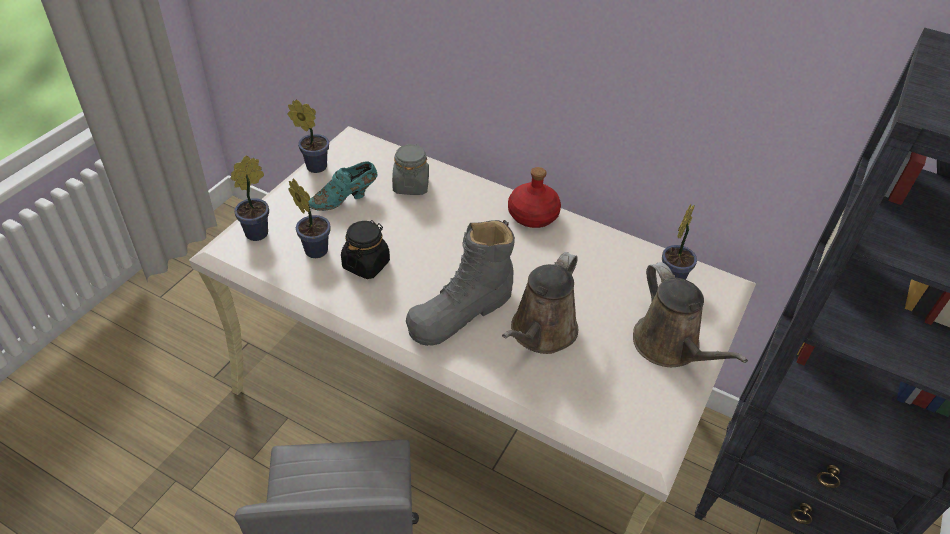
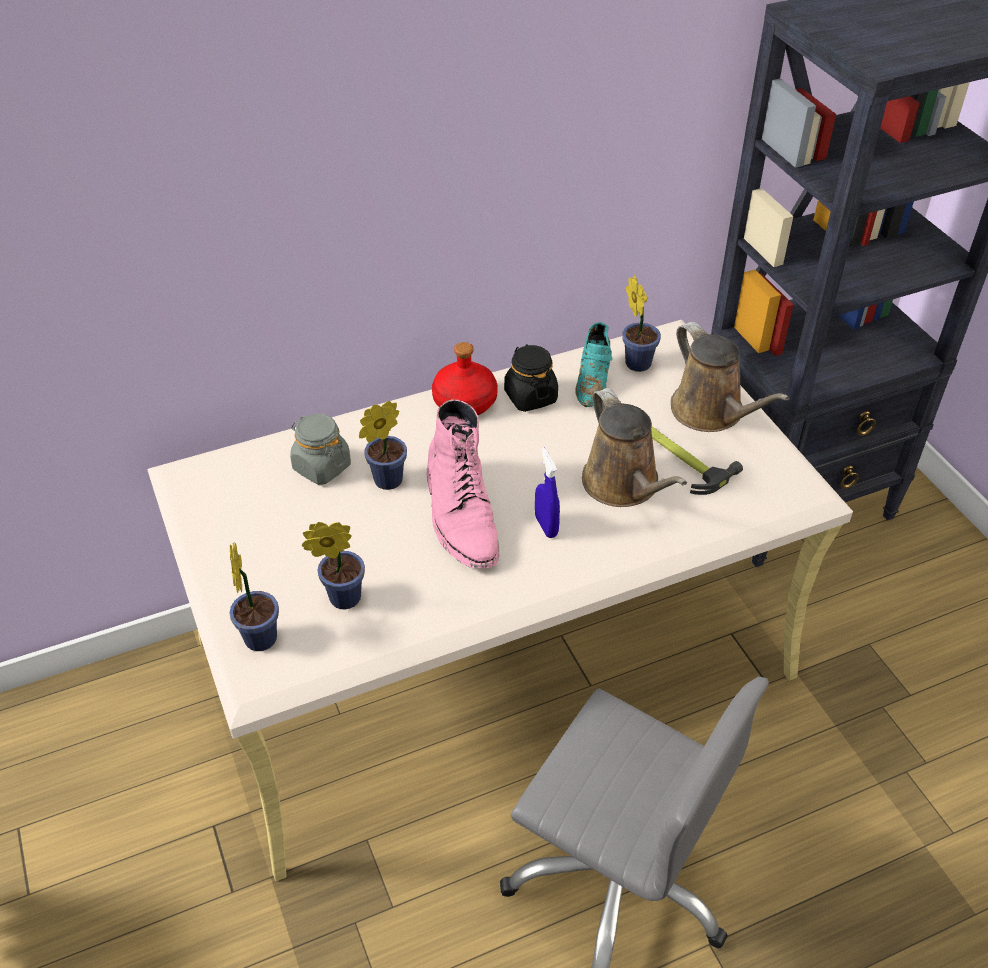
camera: 50 degrees left, 0 degrees up
(314, 166) = (195, 531): potted plant -> potted plant (384, 481)
(344, 199) = (285, 533): turquoise shoe -> turquoise shoe (593, 380)
(366, 264) = (408, 565): black jar -> black jar (530, 396)
(430, 266) = (461, 515): none -> pink boot
(461, 311) = (546, 526): grey boot -> blue spray bottle
(602, 351) = (680, 457): none -> hammer
(670, 346) = (711, 412): brown watering can -> brown watering can turned 45 degrees clockwise

